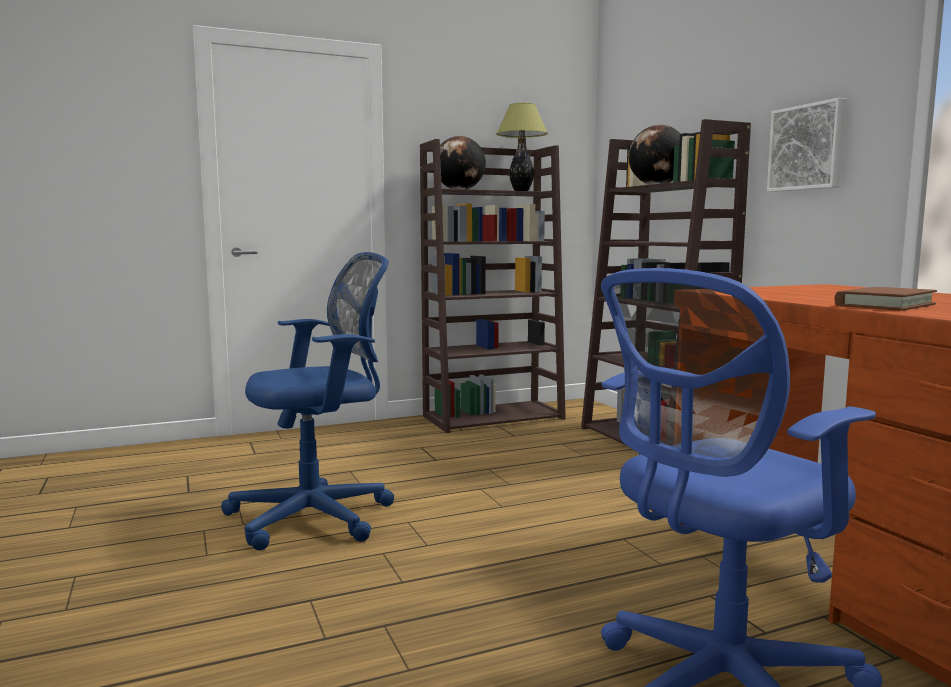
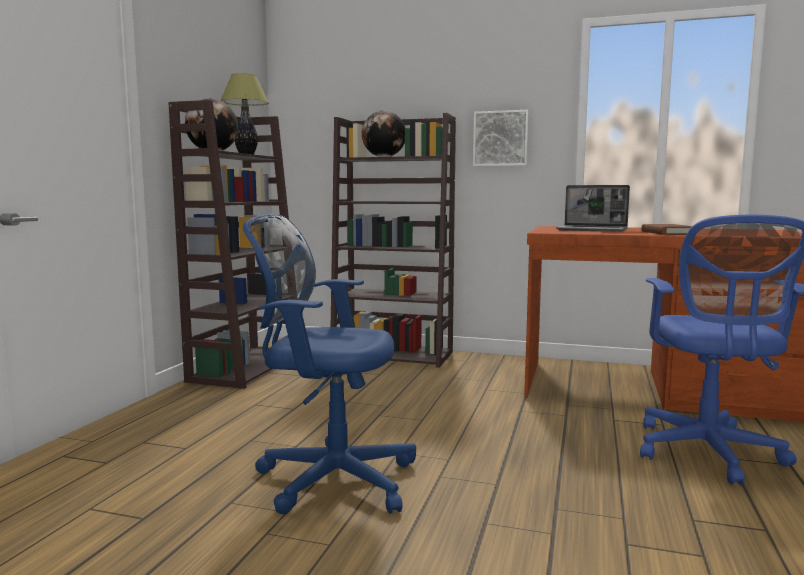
camera: 50 degrees left, 0 degrees up
(318, 517) = (330, 478): blue office chair -> blue office chair turned 90 degrees counterclockwise
(816, 293) = (593, 230): none -> laptop

